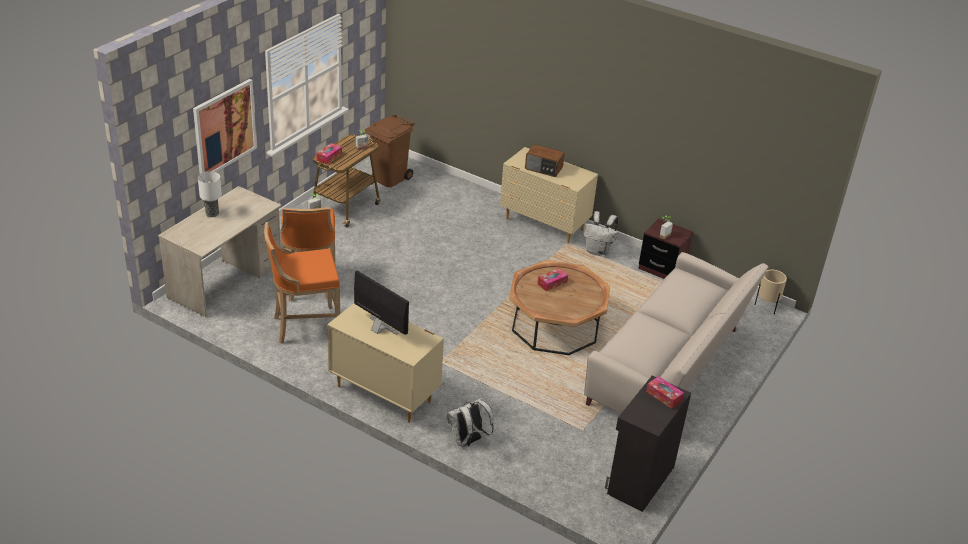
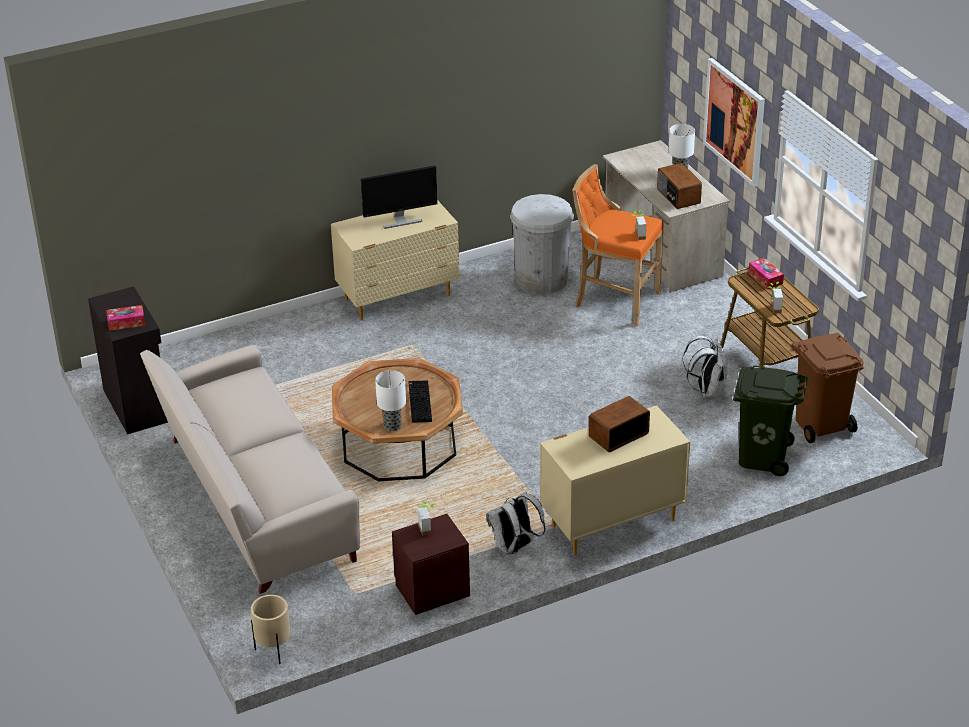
camera: 125 degrees right, 0 degrees up
(248, 207) = (678, 196): none -> radio
(304, 327) = (541, 280): orange stool -> white trash can
(437, 190) = (762, 456): none -> green trash can
(468, 441) = (288, 324): white backpack -> white backpack (707, 391)
(552, 283) = (418, 402): tissue box -> keyboard
(586, 285) = (392, 426): none -> table lamp

